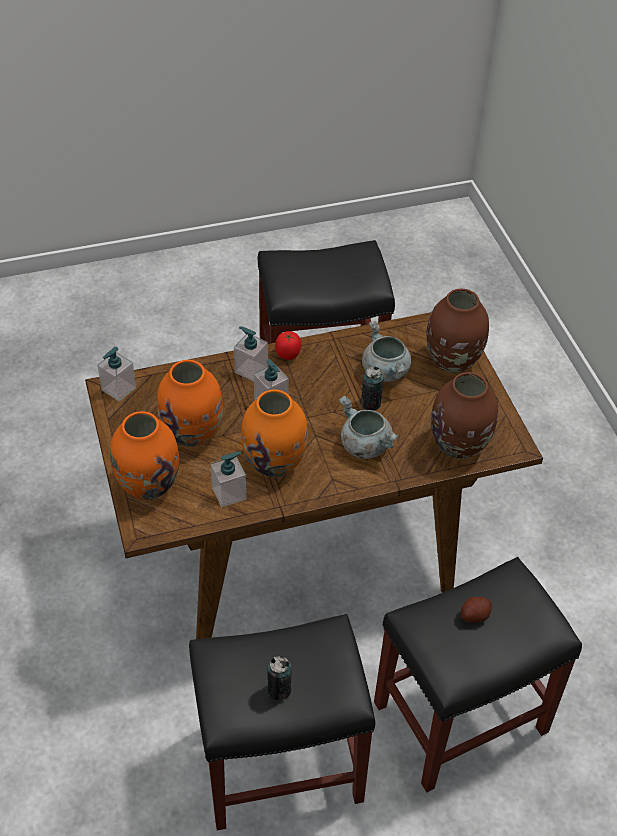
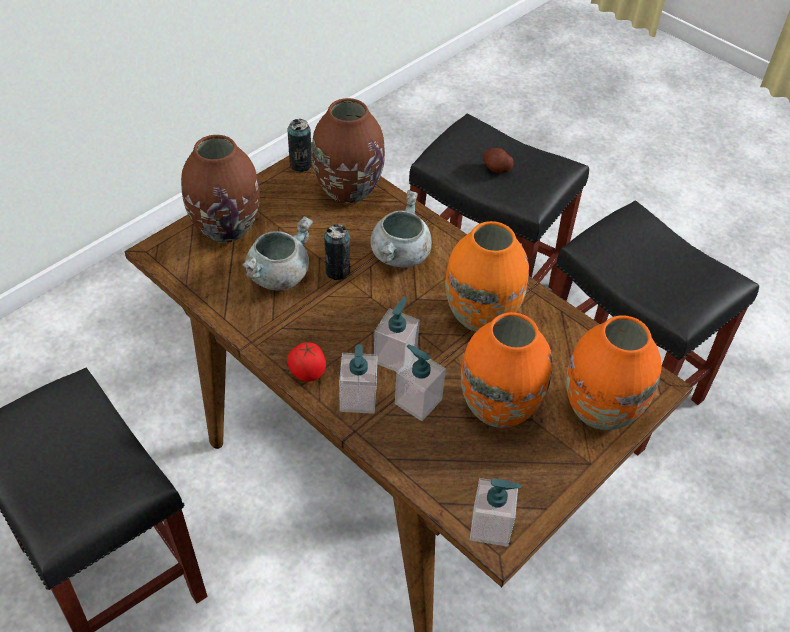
camera: 120 degrees left, 0 degrees up
(229, 493) = (549, 335): soap dispenser -> soap dispenser (418, 401)
(279, 690) = (673, 257): can -> can (300, 165)

